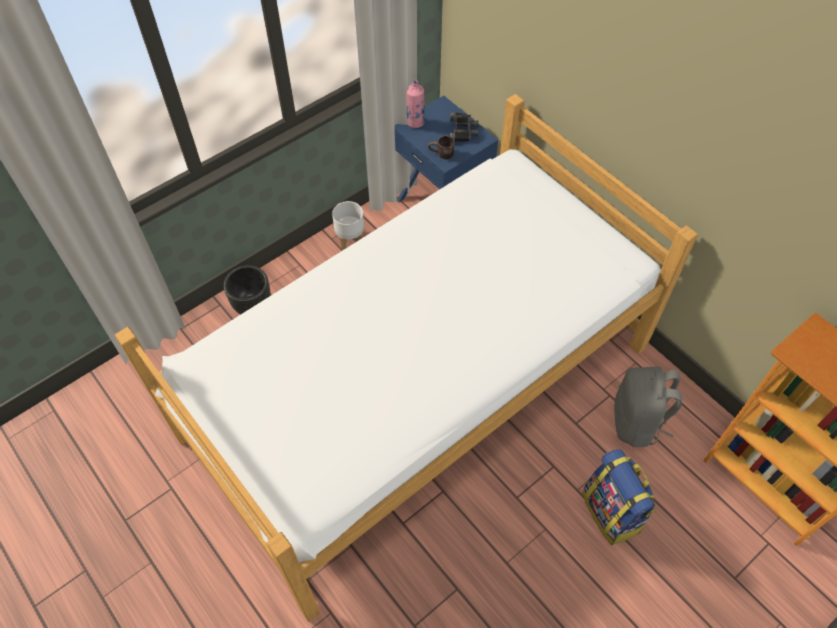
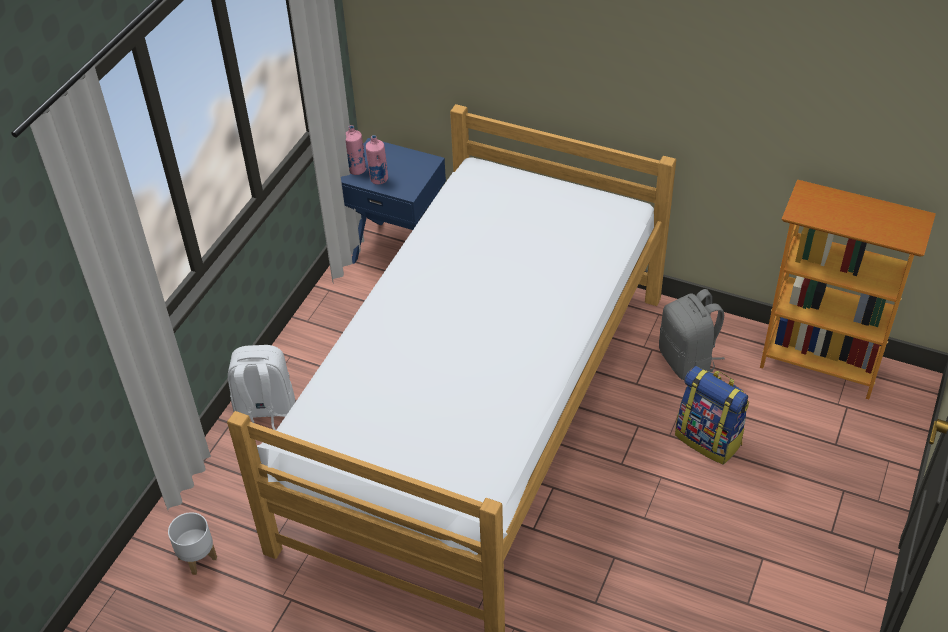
camera: 25 degrees left, 10 degrees down
(252, 305) = (264, 411): black planter -> white backpack
(351, 239) = (327, 314): white planter -> white planter (198, 557)
(428, 139) = (378, 179): none -> pink bottle
(441, 155) = (400, 188): brown mug -> none
(463, 130) = (407, 161): black binoculars -> none

